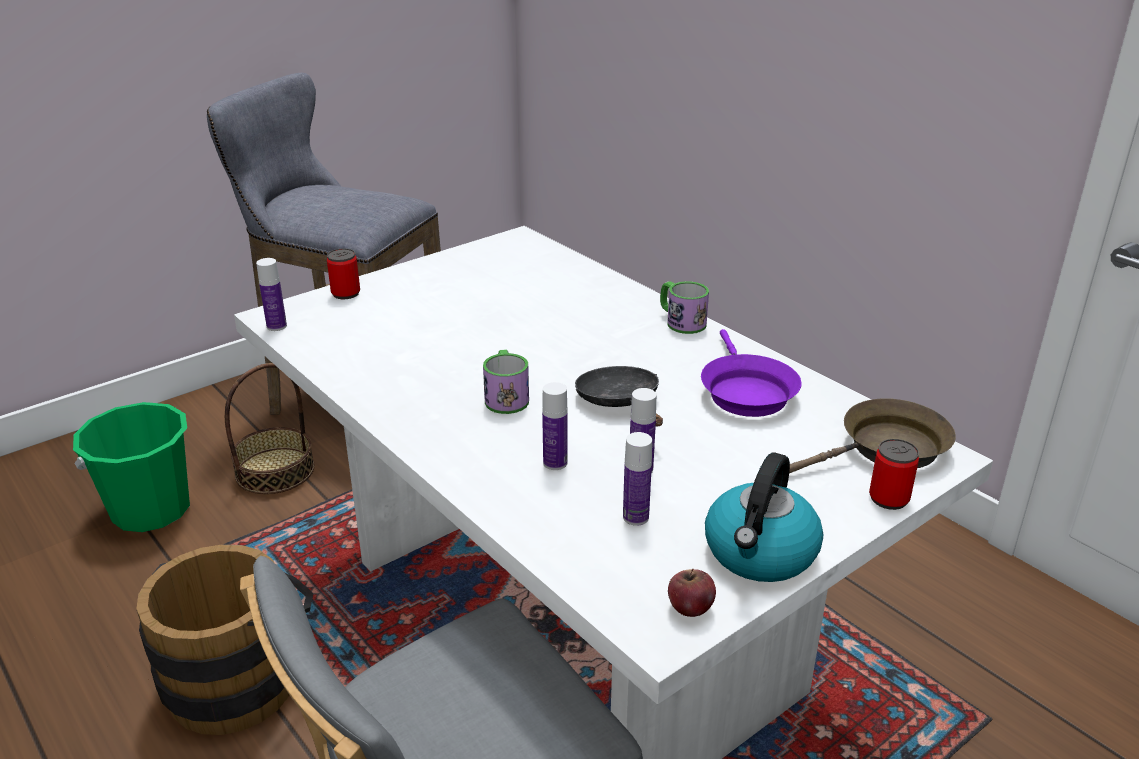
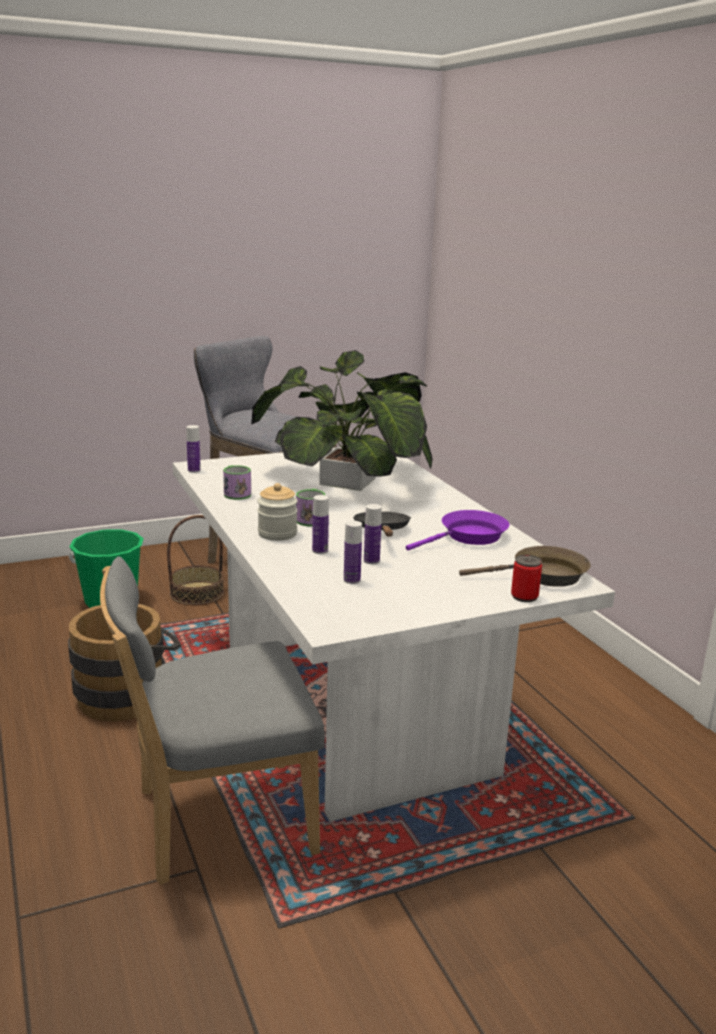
camera: 15 degrees right, 10 degrees down
(346, 293) = (245, 461): can -> none
(473, 439) = (277, 534): none -> jar
(516, 309) = (347, 481): none -> potted plant
(681, 321) = (452, 499): mug -> mug (235, 493)
(690, 608) = (355, 621): apple -> none
(745, 391) = (469, 537): purple frying pan -> purple frying pan turned 135 degrees counterclockwise
(760, 553) = (418, 607): kettle -> none

